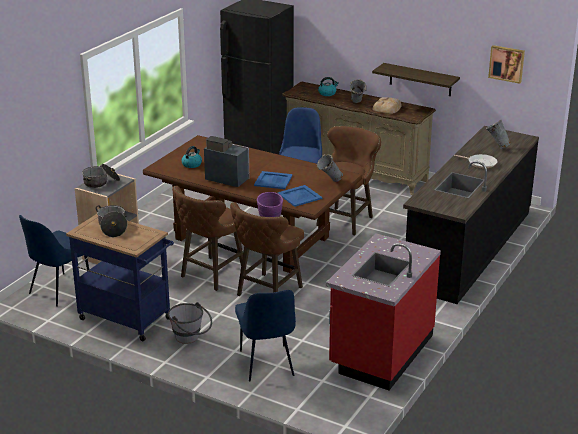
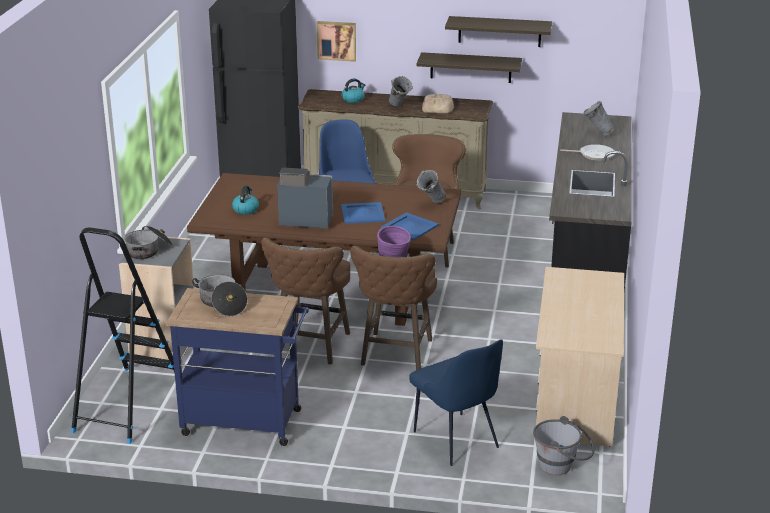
camera: 20 degrees left, 0 degrees up
(60, 290) = (128, 403): blue chair -> black step ladder
(191, 338) = (342, 429): grey bucket -> grey bucket (562, 467)
(380, 352) = (576, 397): red counter -> beige desk
(443, 53) = (499, 31): none -> shelf
(507, 63) = (581, 34): picture -> picture (337, 40)

